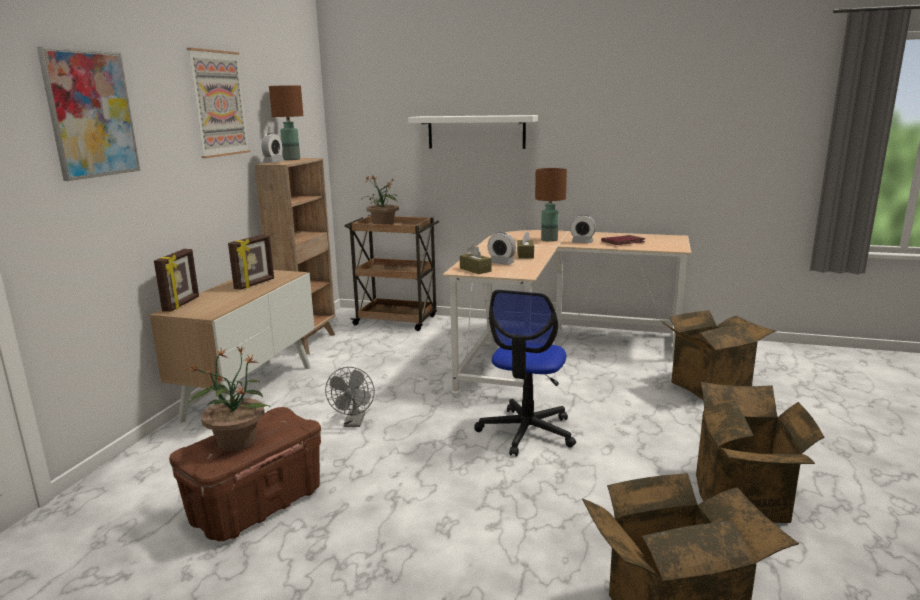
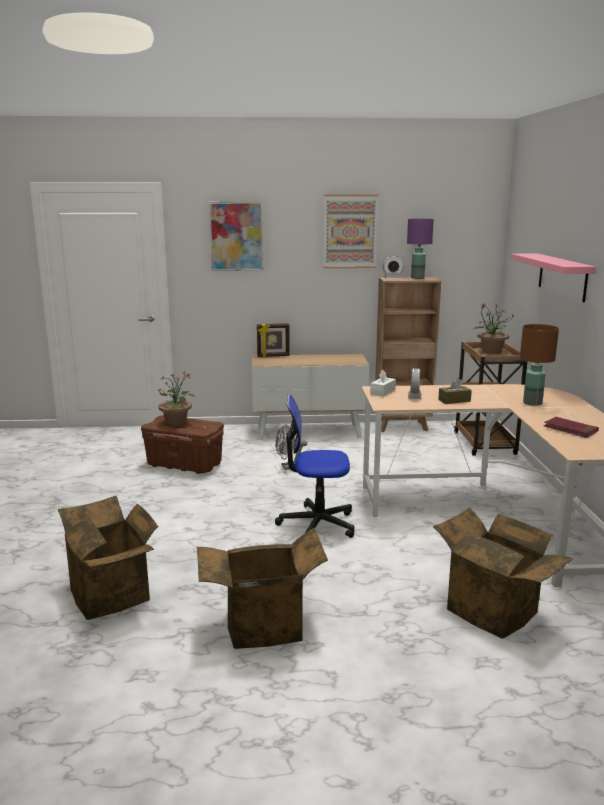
camera: 70 degrees right, 0 degrees up
(255, 284) = (326, 360): picture frame -> none
(292, 159) = (418, 278): brown table lamp -> purple table lamp
(475, 270) = (382, 392): brown tissue box -> white tissue box
(476, 132) = (562, 276): white shelf -> pink shelf
(582, 242) = (542, 414): alarm clock -> none

